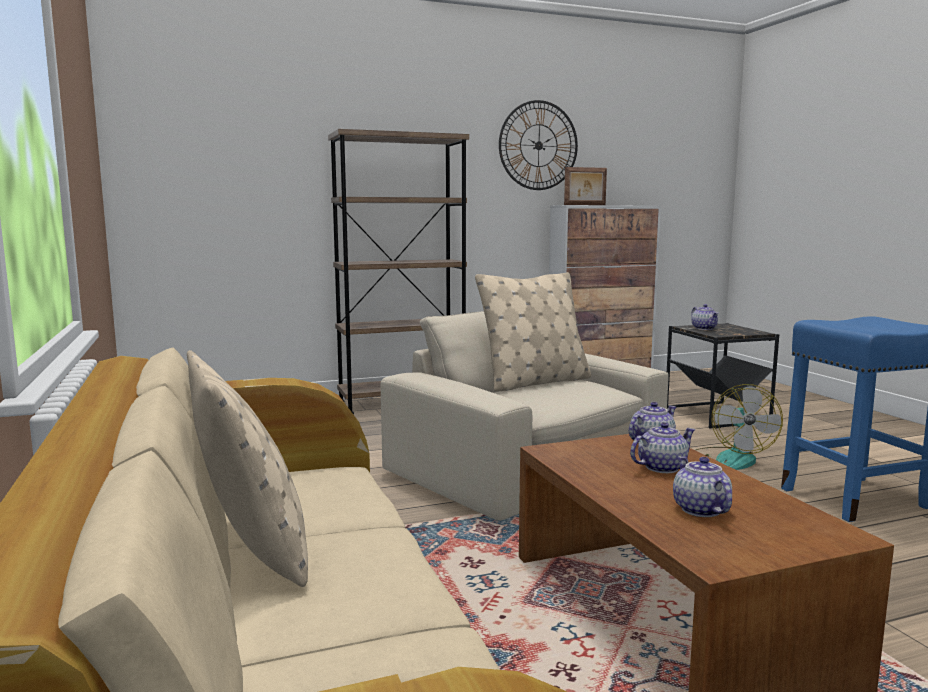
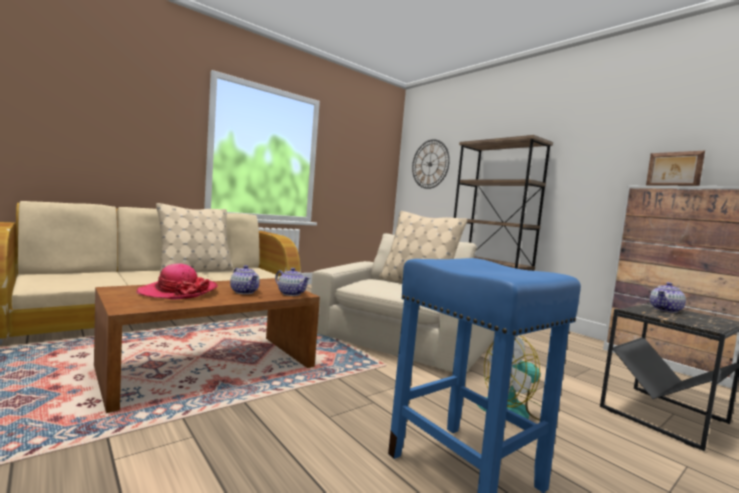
camera: 70 degrees right, 5 degrees down
(538, 145) = (634, 138): wall clock -> wall clock (430, 164)
(699, 509) = (178, 292): teapot -> hat

